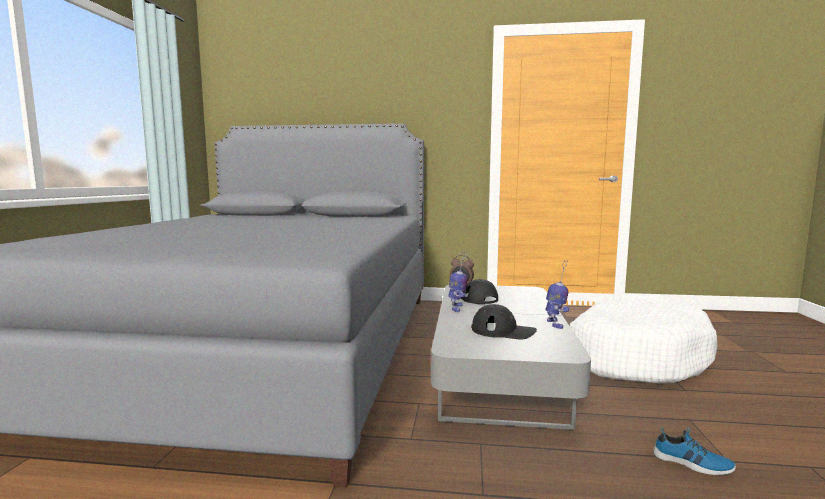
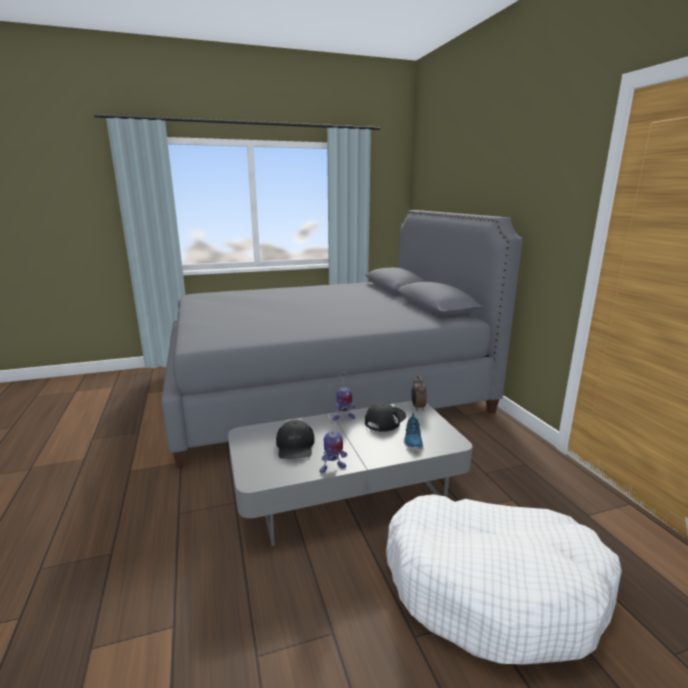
camera: 65 degrees right, 10 degrees up
(692, 463) = (243, 626): shoe -> shoe (412, 439)

